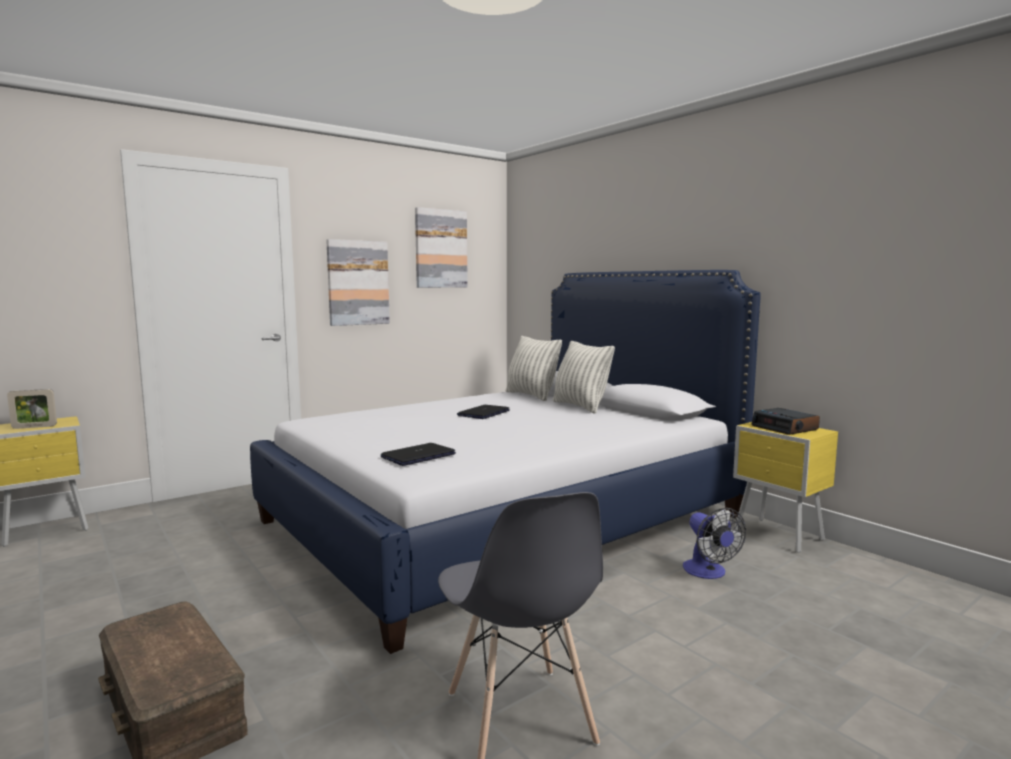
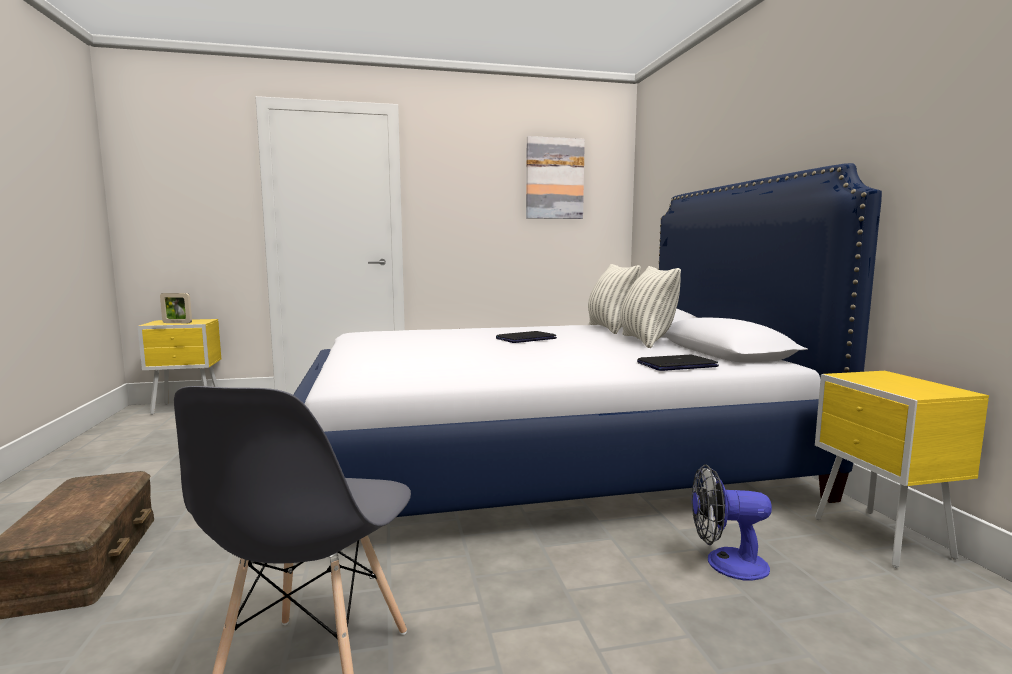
camera: 25 degrees right, 0 degrees up
(358, 283) = (464, 212): picture -> none
(418, 456) = (384, 366): laptop -> laptop (676, 365)
(709, 573) = (726, 563): fan -> fan turned 90 degrees clockwise
(785, 428) = (897, 383): alarm clock -> none

